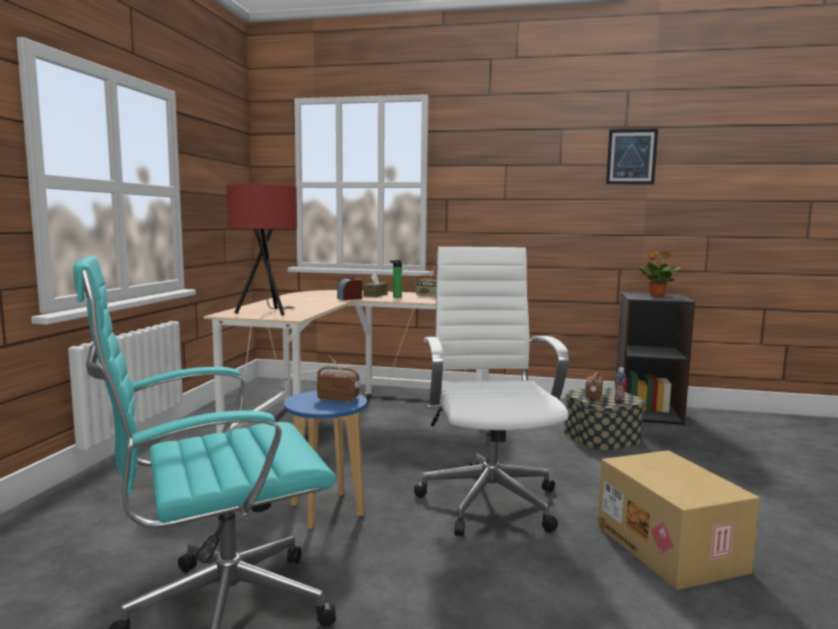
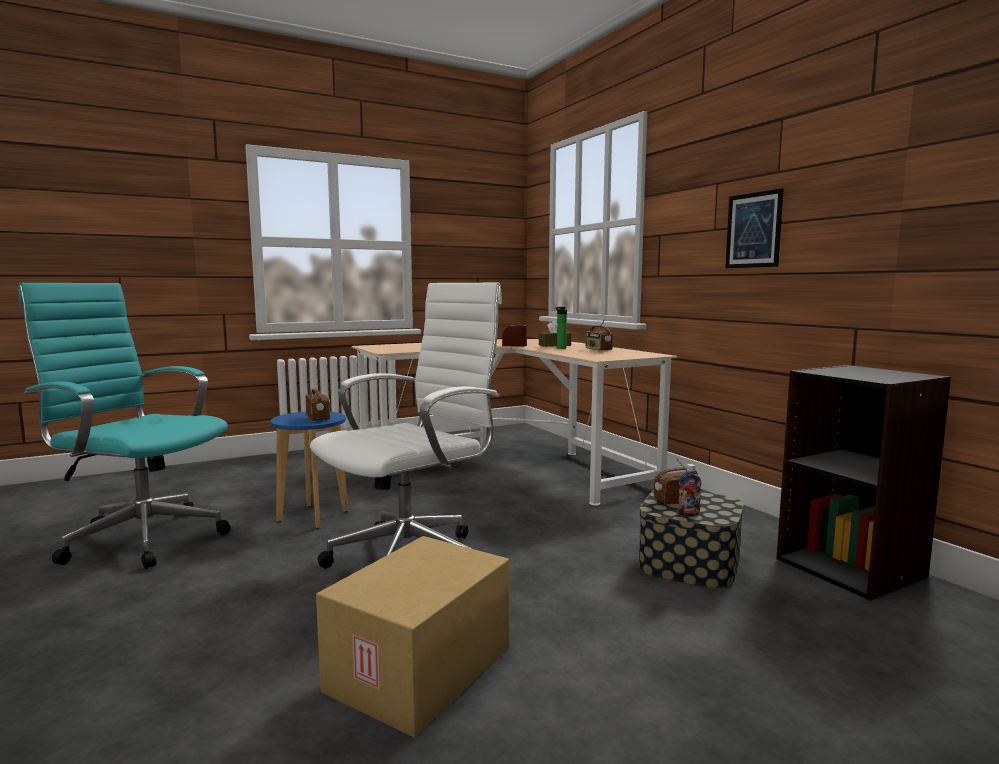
camera: 50 degrees right, 0 degrees up
(267, 313) = (391, 348): red table lamp -> none
(631, 156) = (876, 140): picture -> picture (753, 230)
(656, 296) = (871, 373): potted plant -> none

